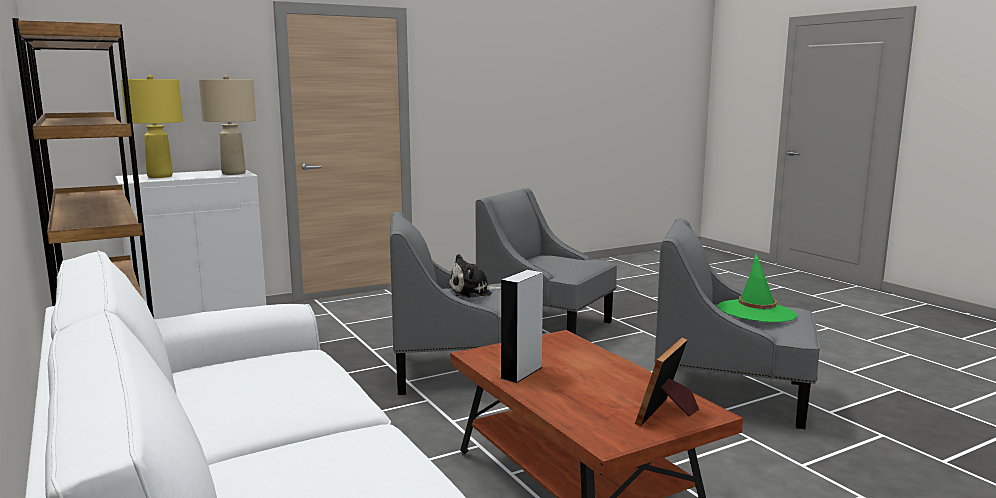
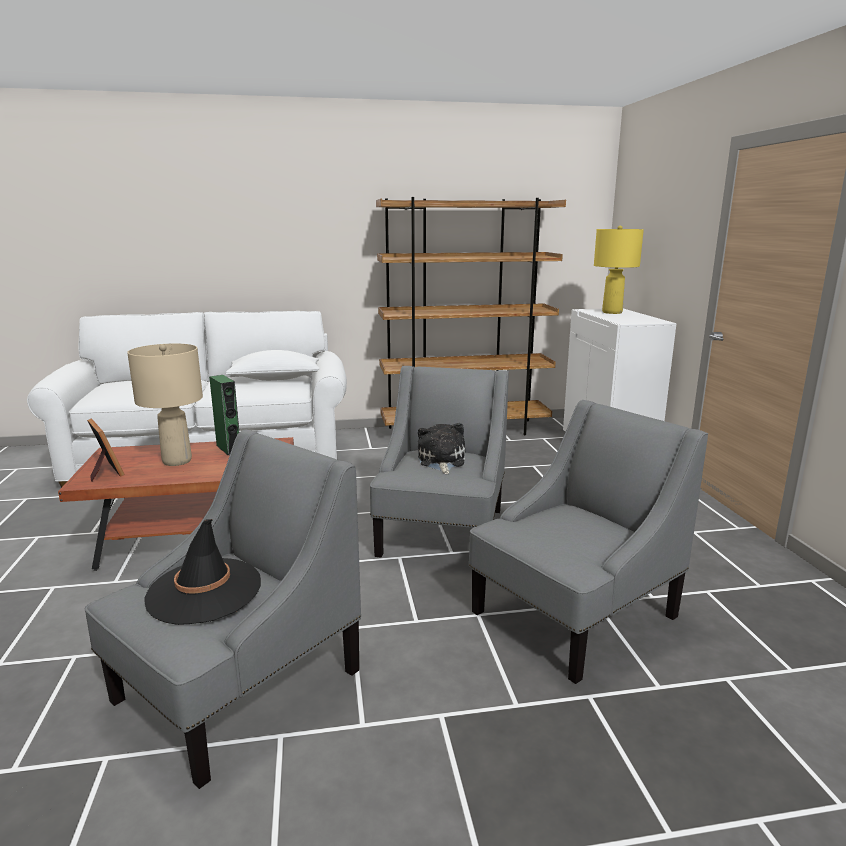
camera: 110 degrees right, 5 degrees up
(228, 376) = (275, 379): none -> white pillow
(233, 173) = (631, 321): beige table lamp -> beige table lamp (176, 461)
(521, 372) = (228, 449): grey speaker -> green speaker
(756, 312) = (204, 591): green hat -> black hat

